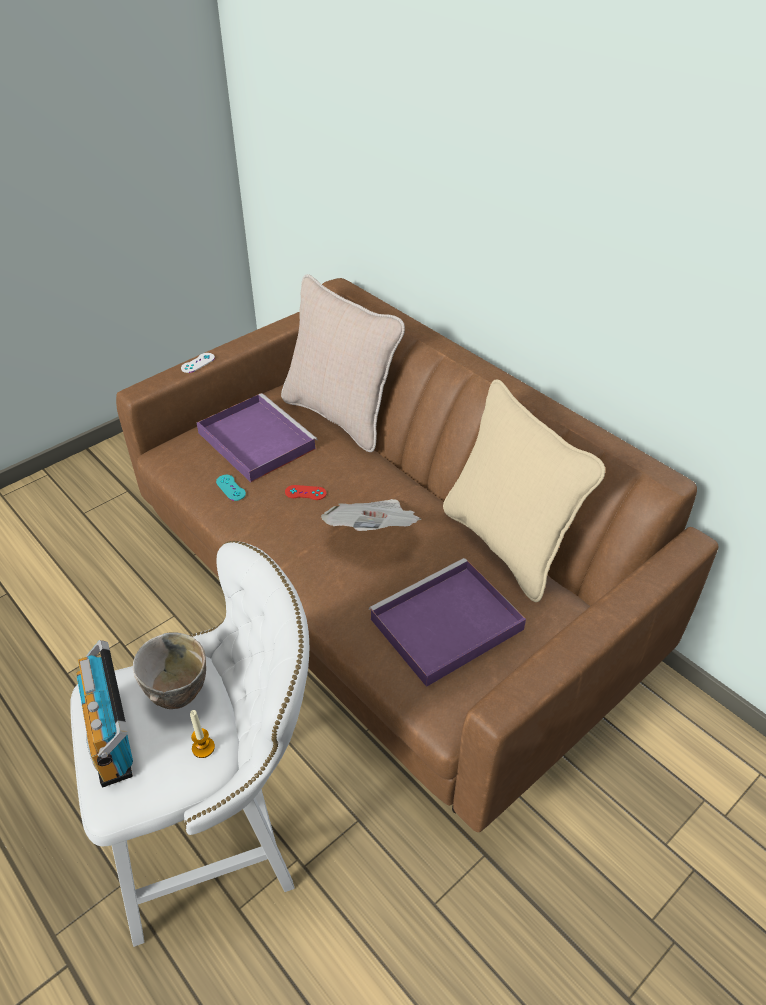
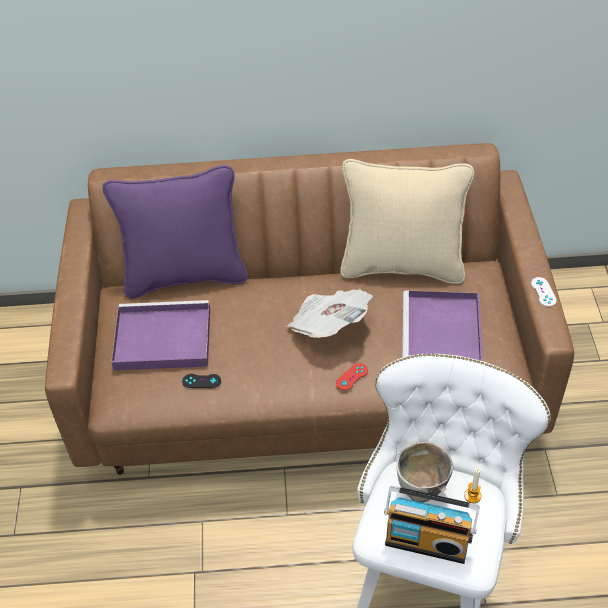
camera: 50 degrees left, 5 degrees up
(198, 363) = (67, 316): white game controller -> white game controller (543, 292)
(231, 488) = (201, 381): turquoise game controller -> black game controller
(305, 493) = (252, 340): red game controller -> red game controller (352, 377)
(340, 415) = (185, 275): beige pillow -> purple pillow

